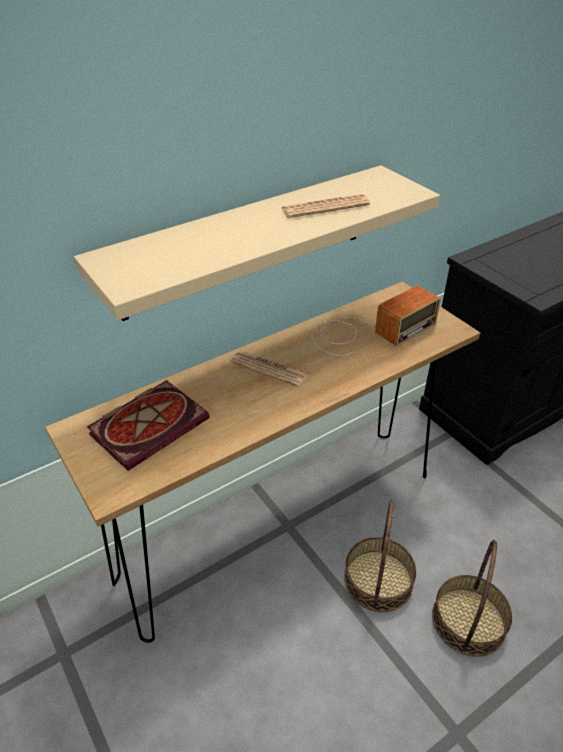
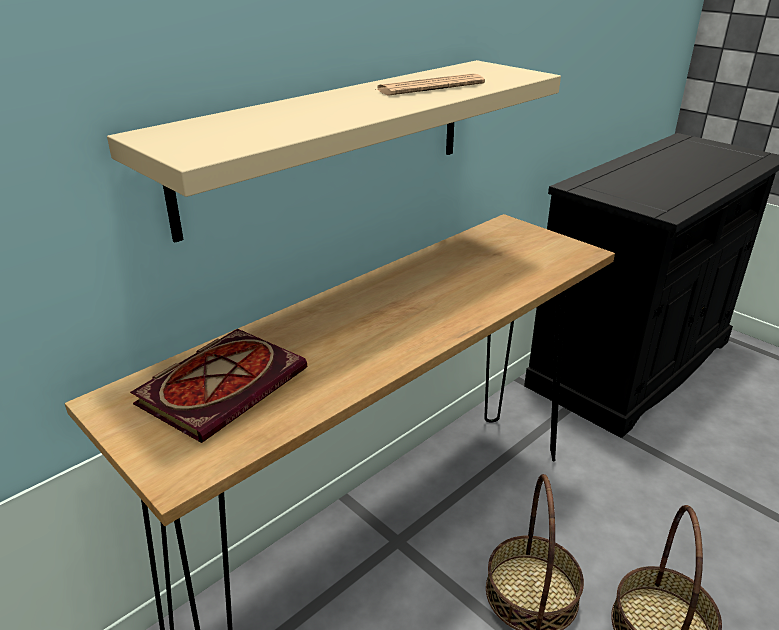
camera: 10 degrees left, 10 degrees down
(269, 369) = (371, 308): newspaper -> none
(368, 332) = (482, 262): radio -> none

